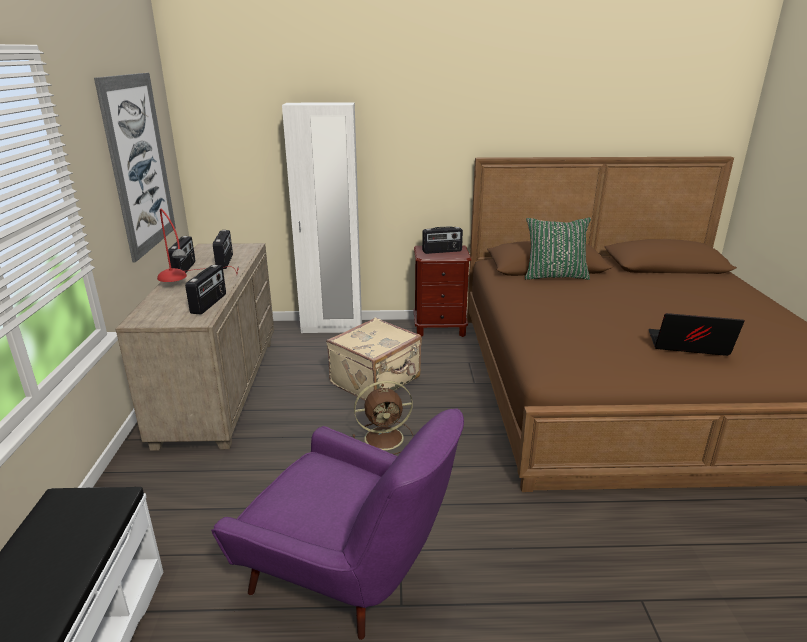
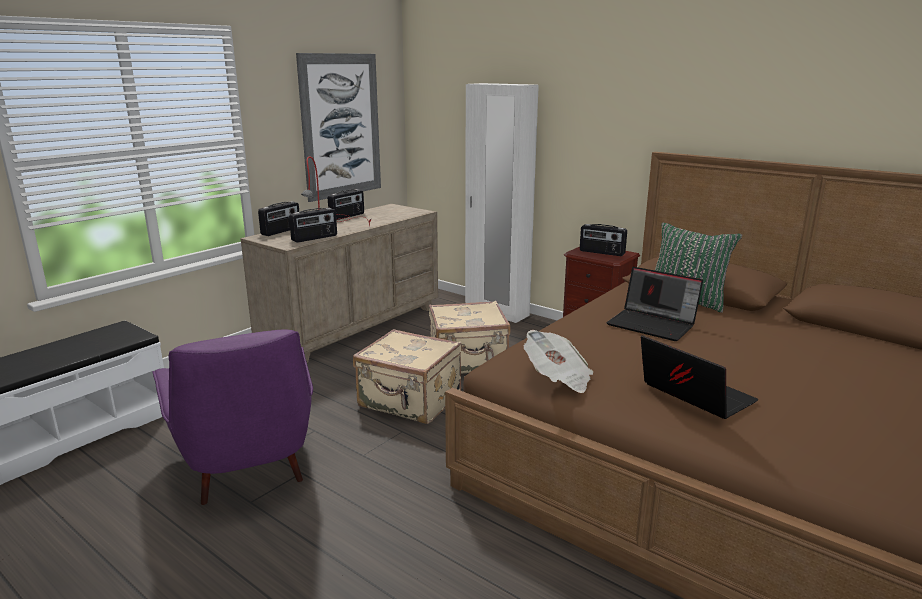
camera: 40 degrees right, 5 degrees down
(225, 262) = (381, 217): radio -> radio (281, 231)
(385, 438) = (409, 401): brown fan -> beige suitcase
(574, 302) = (653, 324): none -> laptop
(606, 366) = (558, 378): none -> newspaper

